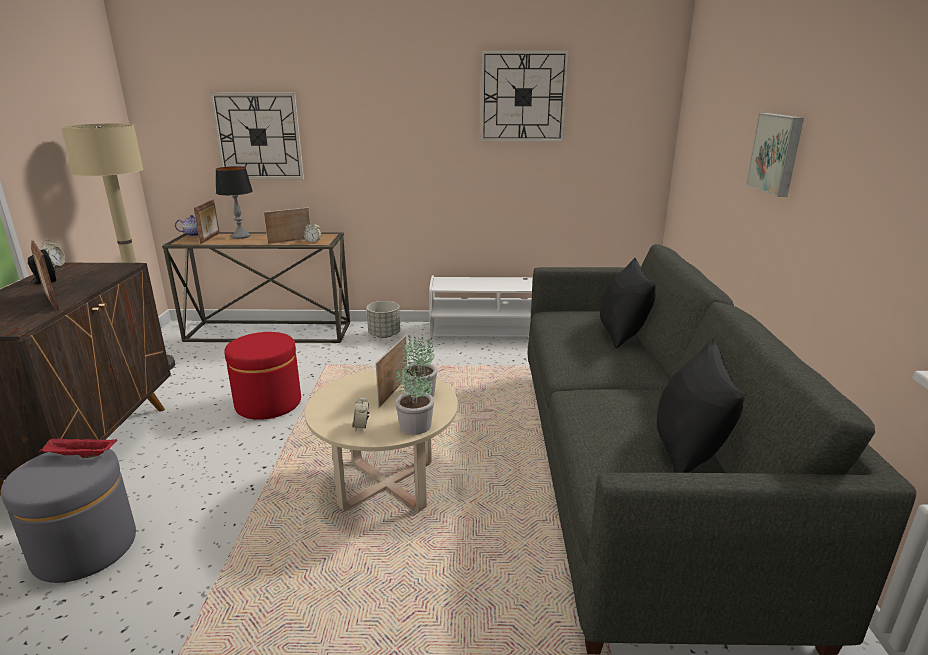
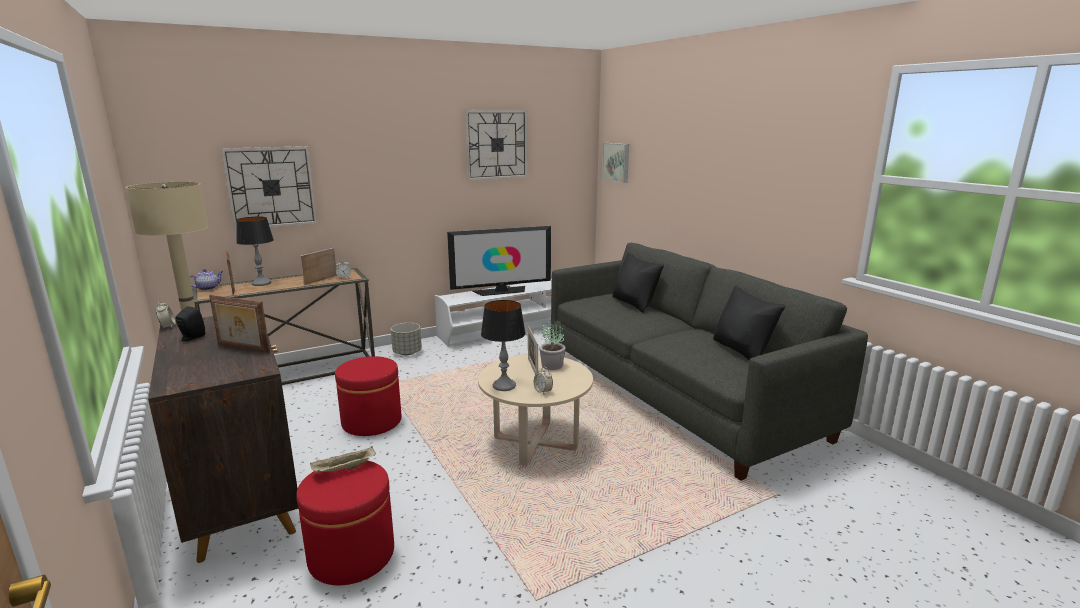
camera: 30 degrees left, 5 degrees down
(80, 456) = (344, 469): red tray -> beige tray
(85, 548) = (351, 555): grey ottoman -> red ottoman
(332, 405) = (504, 386): none -> table lamp
(414, 426) = (575, 382): potted plant -> none
(509, 283) = (501, 291): none -> television
(777, 153) = (708, 176): picture -> picture (617, 162)

